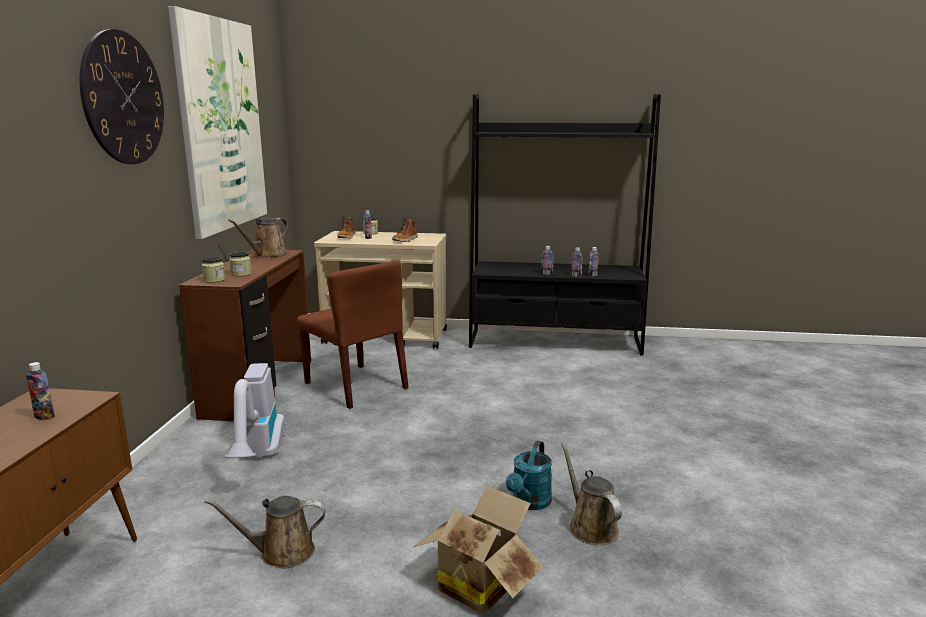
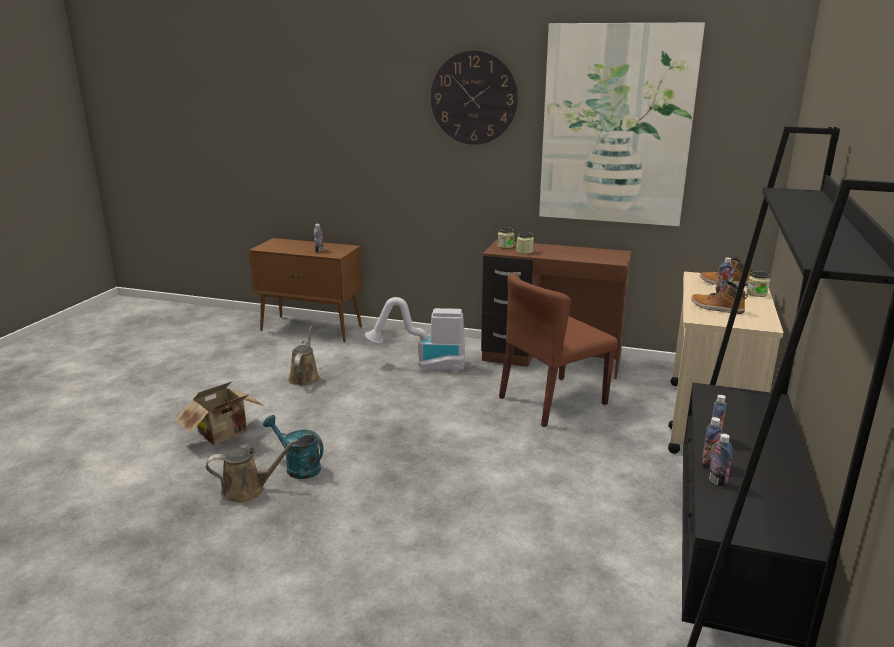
camera: 100 degrees right, 5 degrees up
(267, 255) = (599, 255): brown watering can -> none

